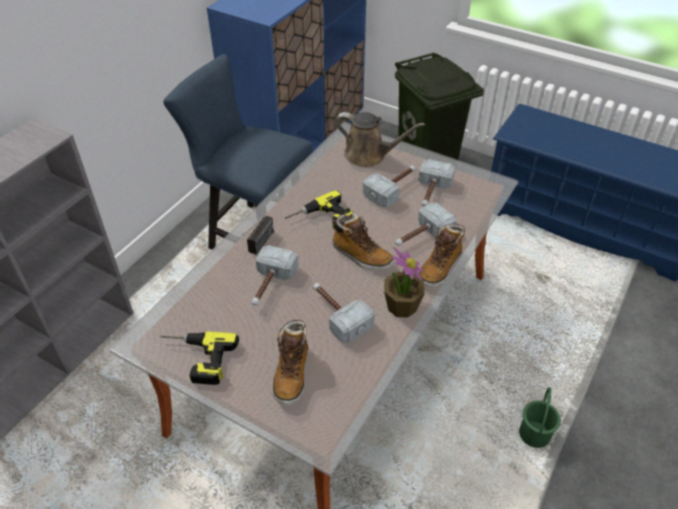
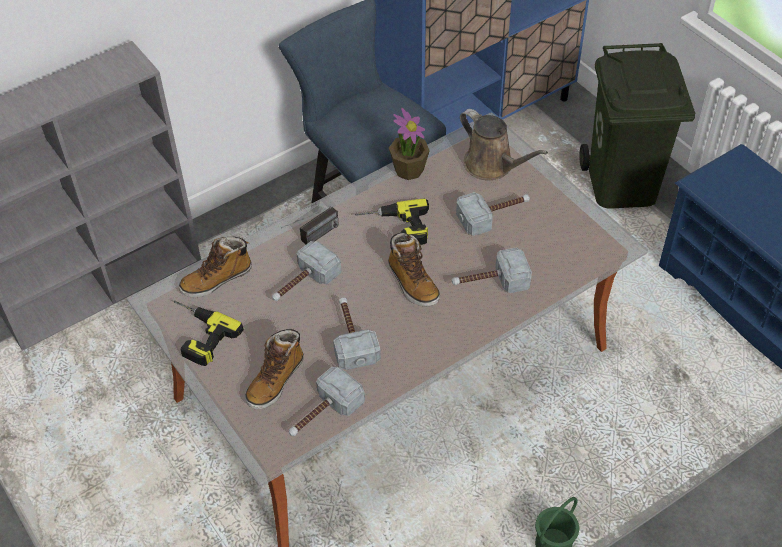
camera: 25 degrees right, 5 degrees up
(401, 306) = (421, 351): potted plant -> potted plant (409, 169)
(431, 193) = (534, 233): hammer -> hammer (322, 414)
(439, 268) = (487, 324): boot -> boot (217, 279)

